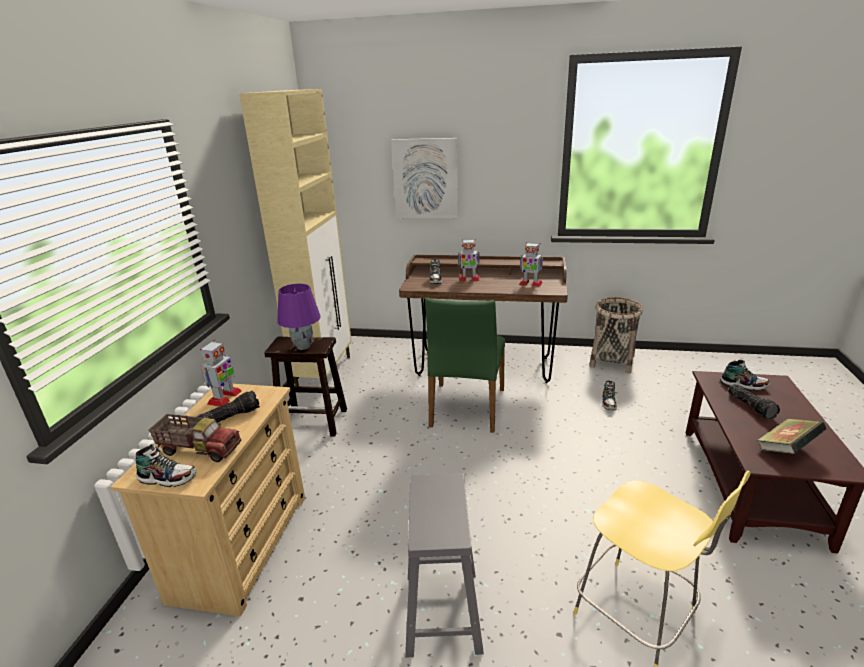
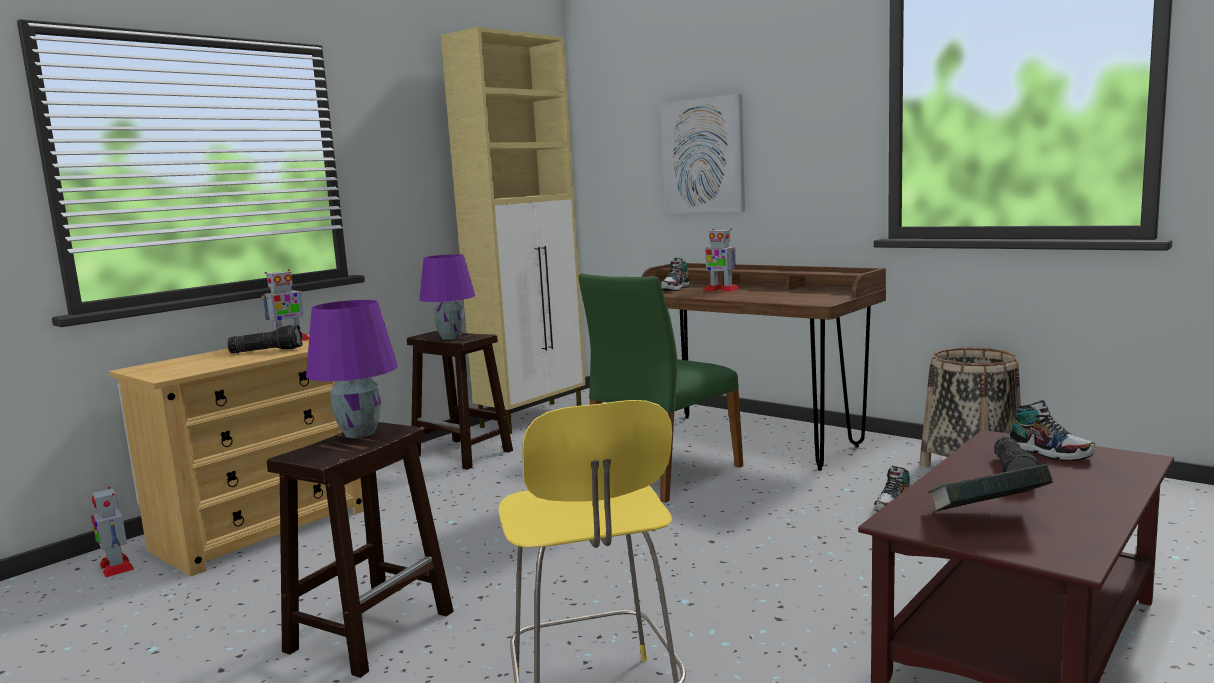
camera: 30 degrees right, 15 degrees down
(168, 478) = (152, 372): shoe -> none
(200, 449) = (206, 362): toy truck -> none
(429, 493) = (360, 433): none -> purple table lamp
(442, 609) = (372, 630): grey stool -> brown stool
(530, 283) = (798, 296): toy robot -> toy robot (116, 566)

